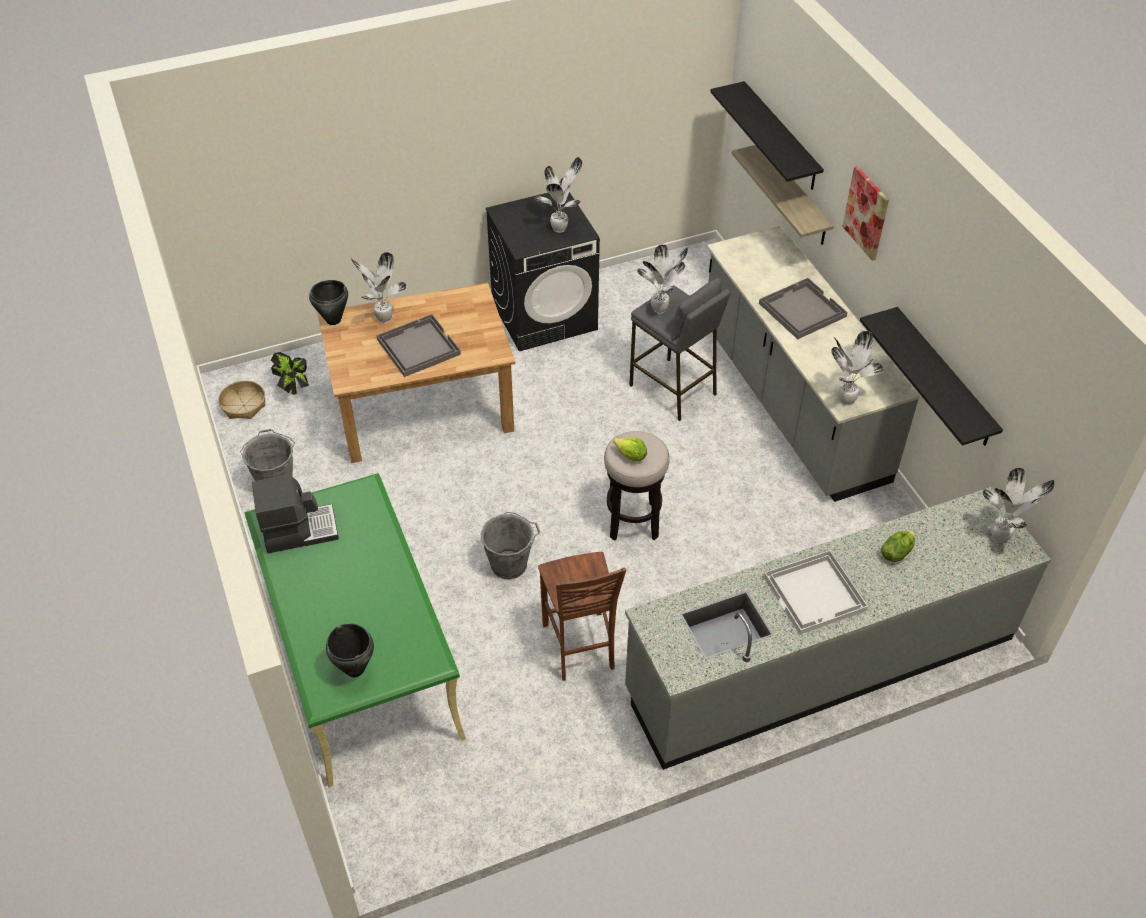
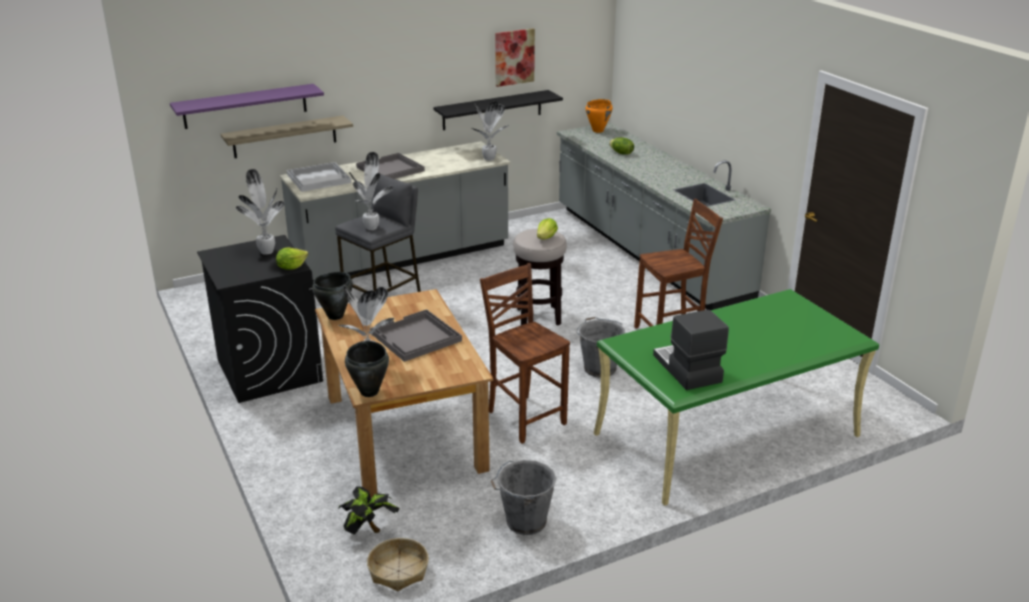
camera: 95 degrees left, 20 degrees down
(354, 670) = (818, 326): black cooking pot -> black cooking pot (336, 316)
(428, 494) = (525, 417): none -> brown chair
(521, 246) = (291, 267): none -> lettuce
(780, 137) = (245, 106): black shelf -> purple shelf
(815, 593) = (665, 172): white tray -> white tray (319, 178)
(866, 213) = (376, 72): picture -> picture (514, 57)
(1001, 538) = (598, 131): potted plant -> orange cooking pot

